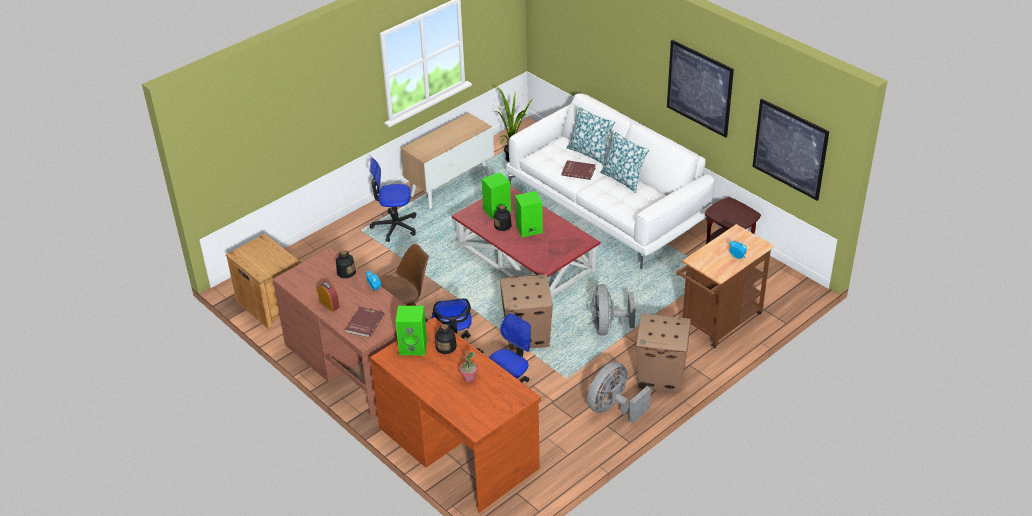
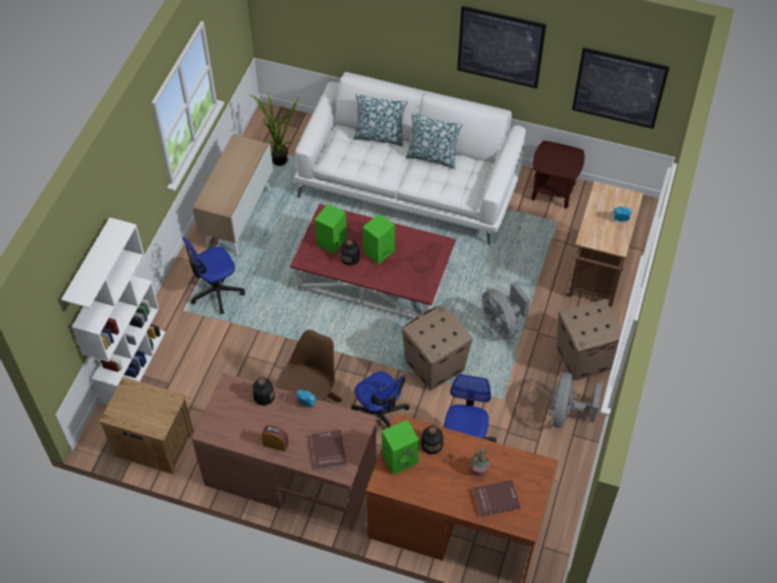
camera: 30 degrees left, 15 degrees up
(296, 251) = (133, 366): none -> white bookcase
(578, 171) = (384, 163): red book -> red book (496, 498)

